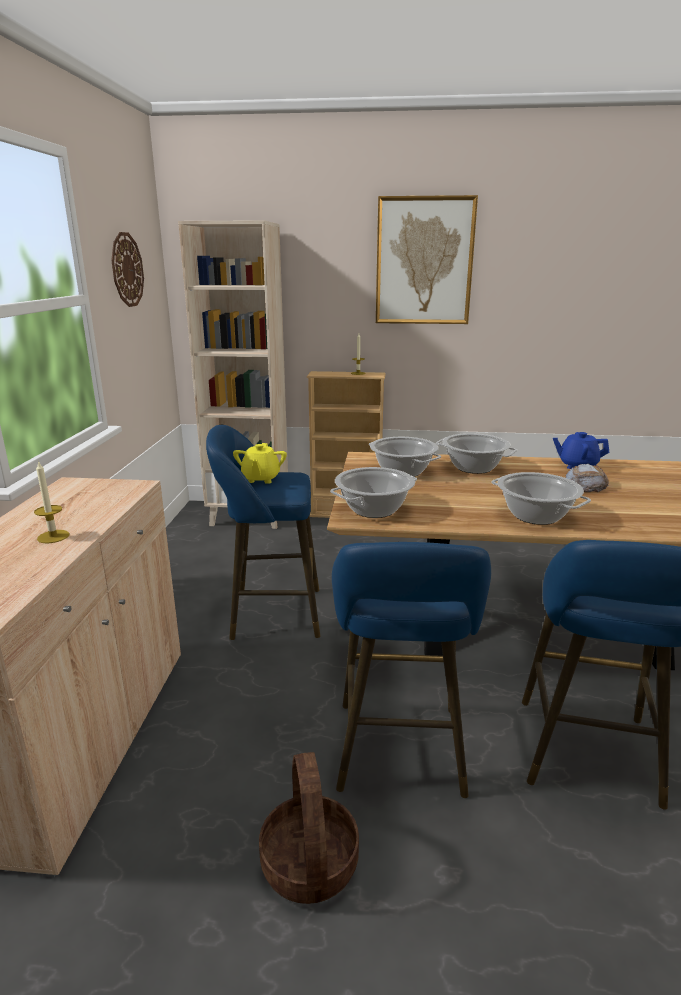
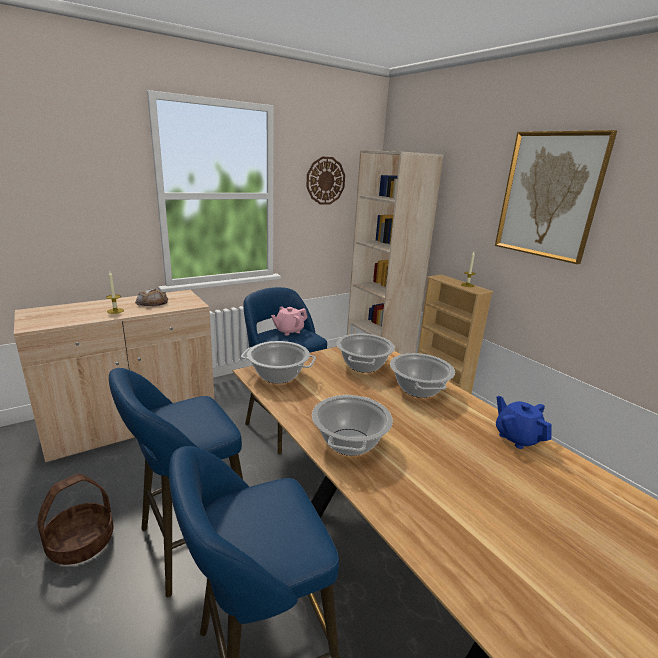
camera: 50 degrees right, 0 degrees up
(260, 479) = (289, 331): yellow teapot -> pink teapot
(585, 485) = (467, 453): bread -> bread (152, 302)

